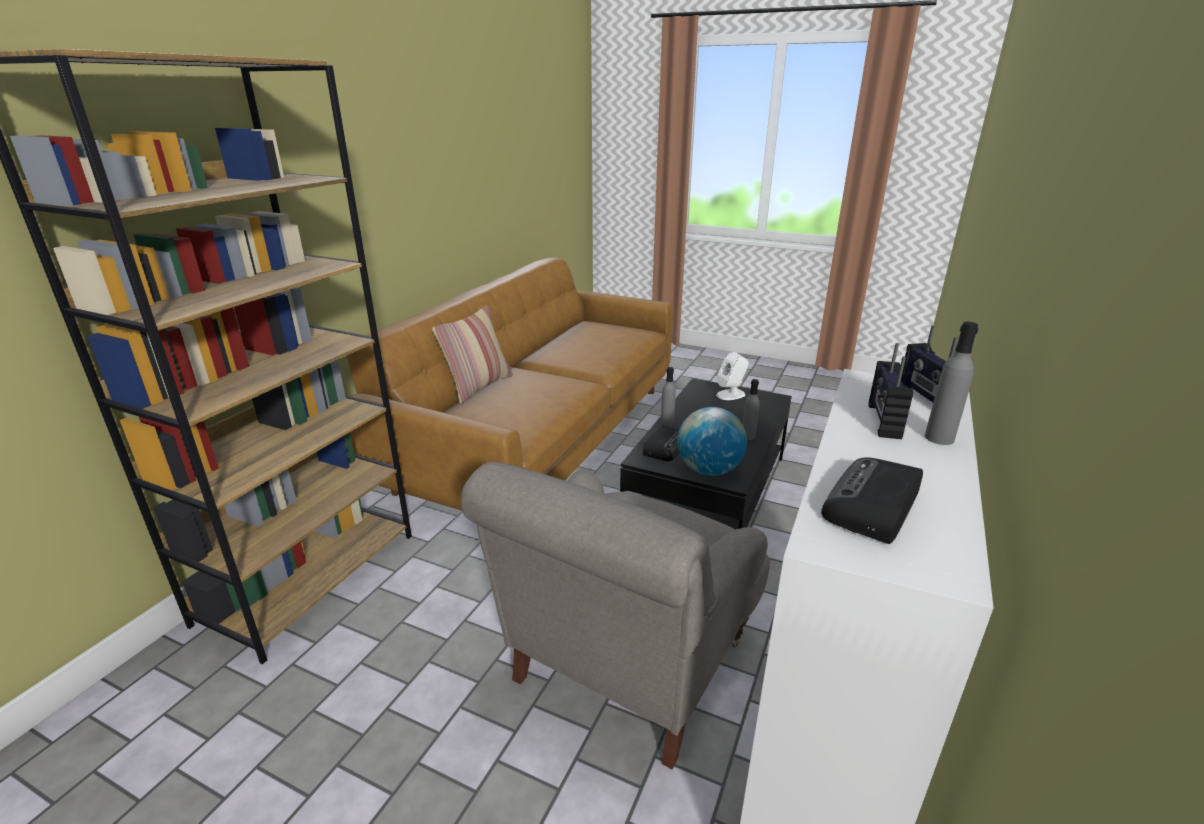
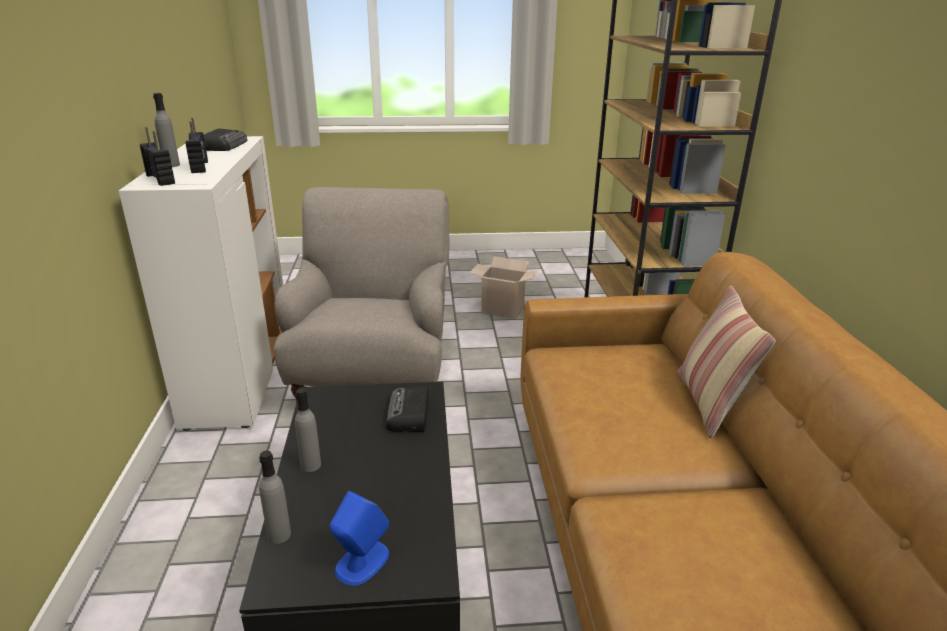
camera: 150 degrees right, 0 degrees up
(318, 758) = (501, 310): none -> cardboard box
(667, 422) = (432, 454): grey bottle -> grey bottle (279, 535)
(709, 470) = (346, 400): globe -> none
(731, 394) = (361, 562): white speaker -> blue speaker

